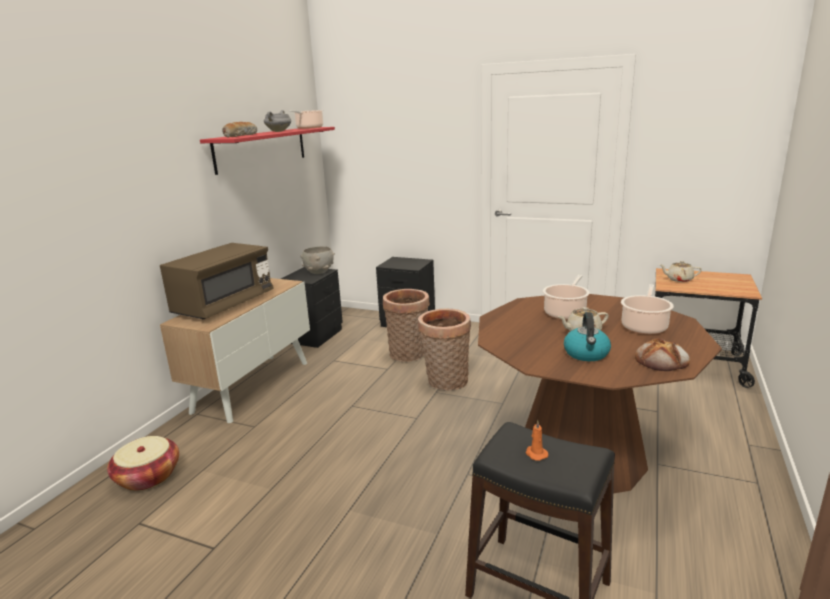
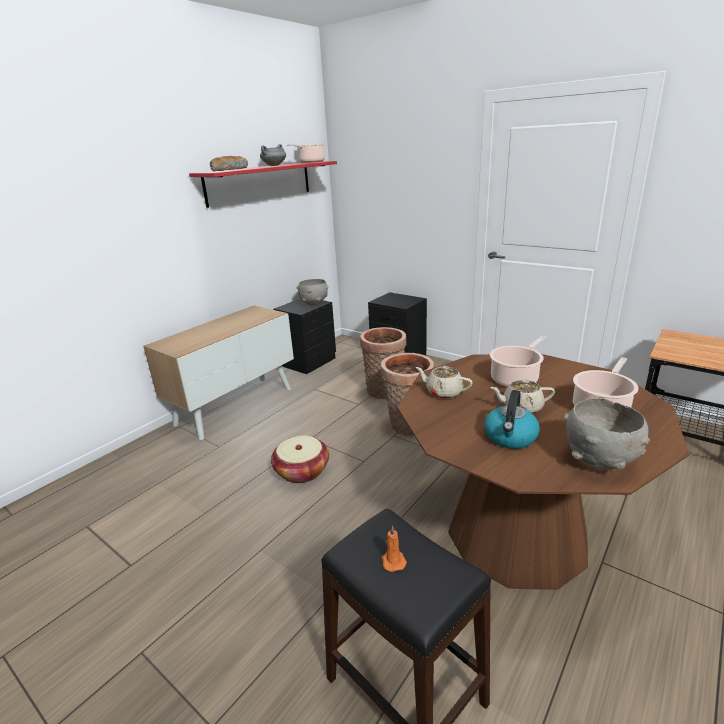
camera: 15 degrees right, 5 degrees up
(148, 477) = (114, 482): basket -> basket (302, 471)
(224, 305) = (206, 331): brown microwave -> none
(662, 361) = (599, 461): bread -> grey bowl
(679, 279) = (684, 346): beige teapot -> beige teapot (443, 392)

